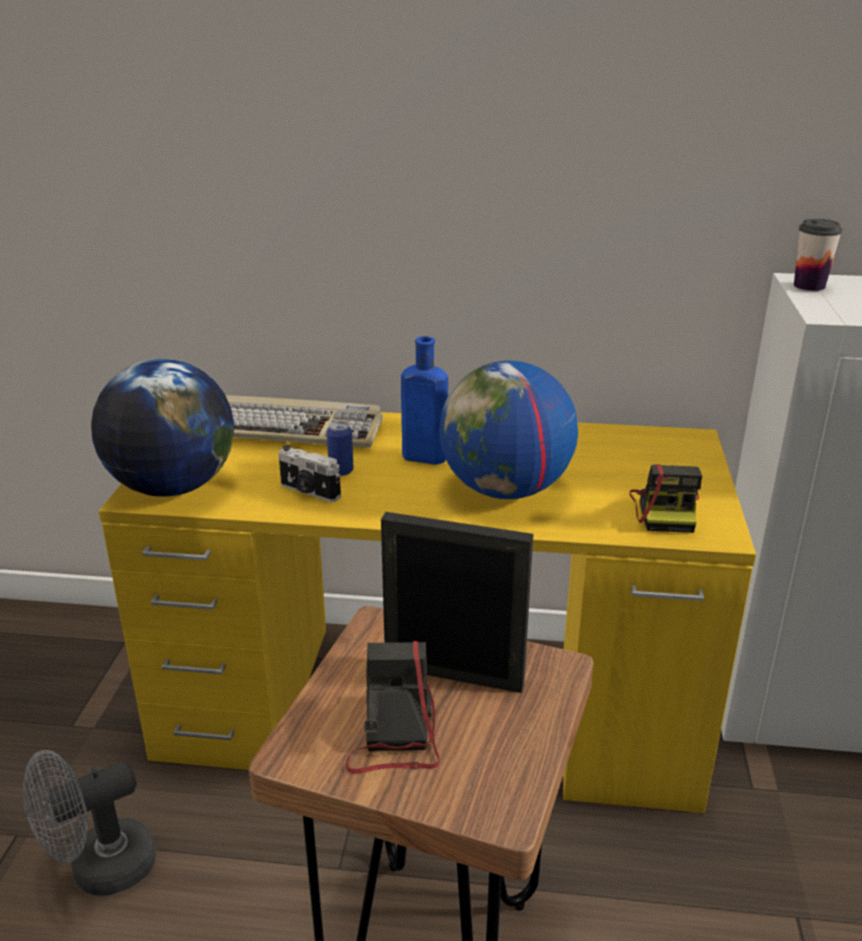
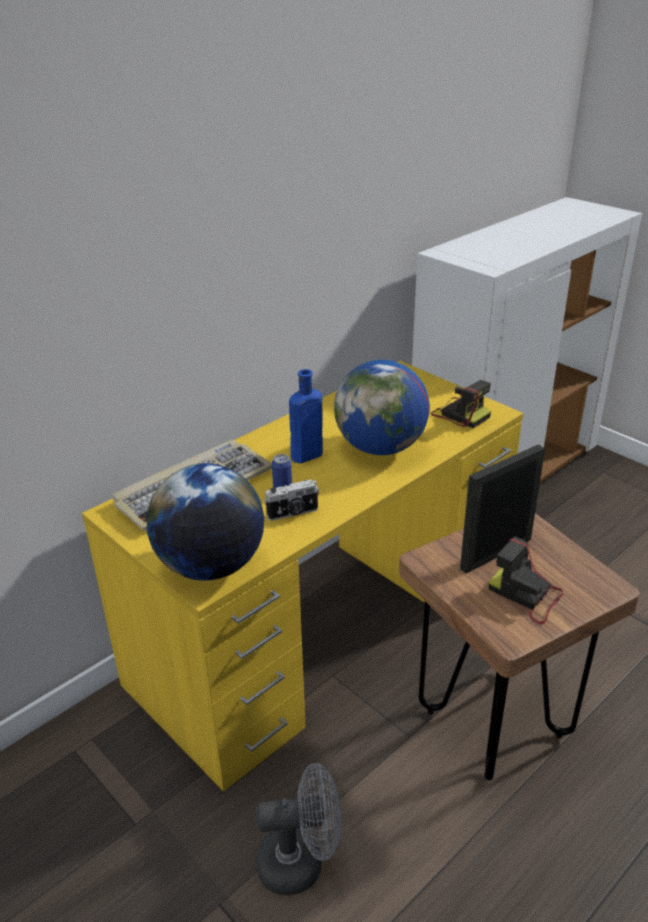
camera: 50 degrees left, 5 degrees up
(100, 869) = (301, 862): grey fan -> grey fan turned 105 degrees counterclockwise
(809, 286) = (449, 255): cup -> none

